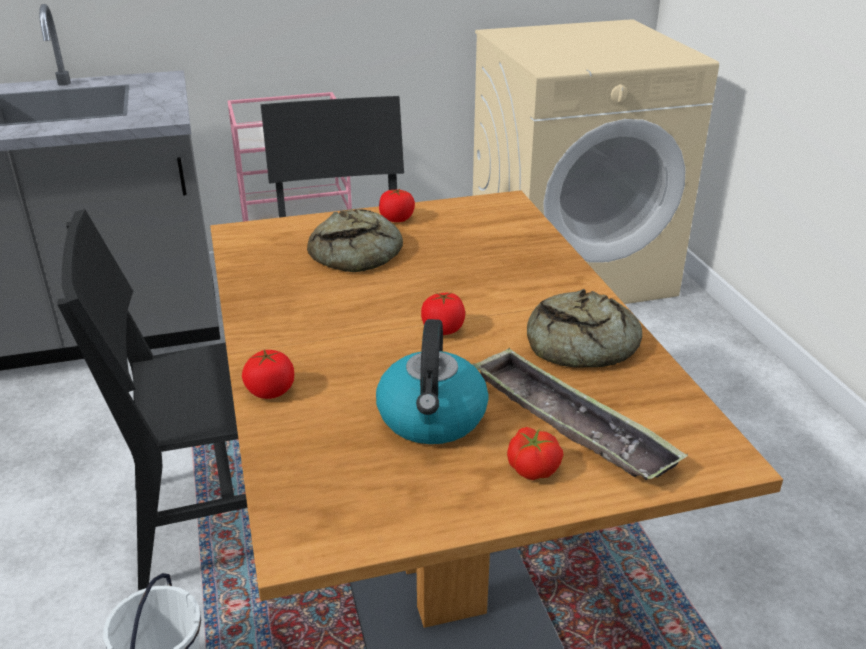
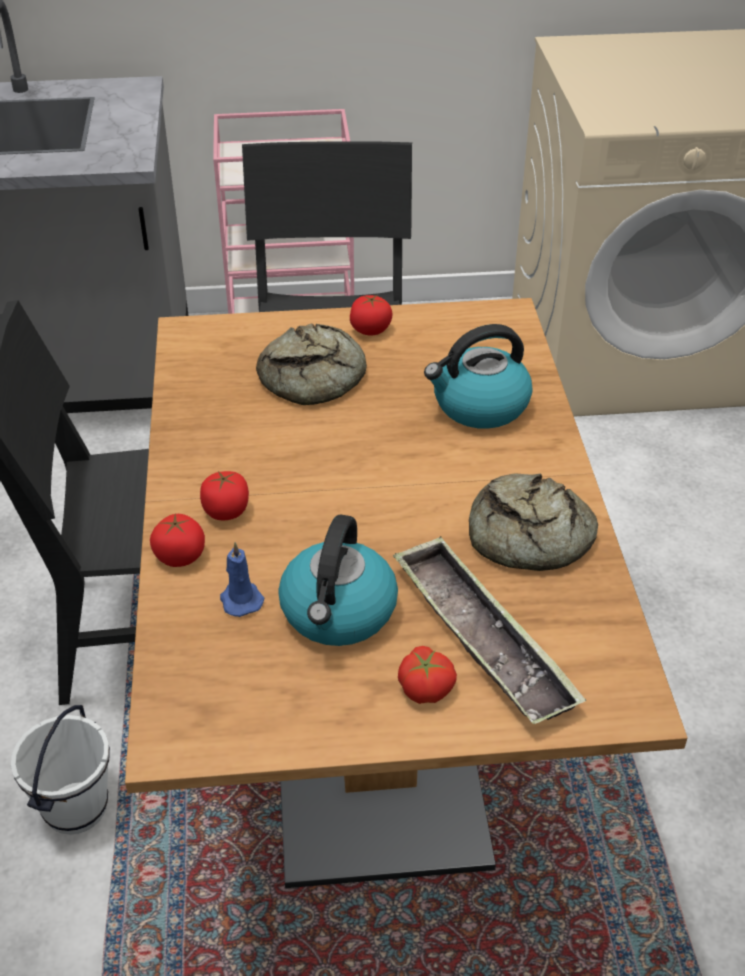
camera: 10 degrees right, 10 degrees up
(337, 418) = (240, 599): none -> blue candle
(443, 329) = (381, 497): tomato -> tomato (226, 511)
(505, 260) = (479, 406): none -> kettle

